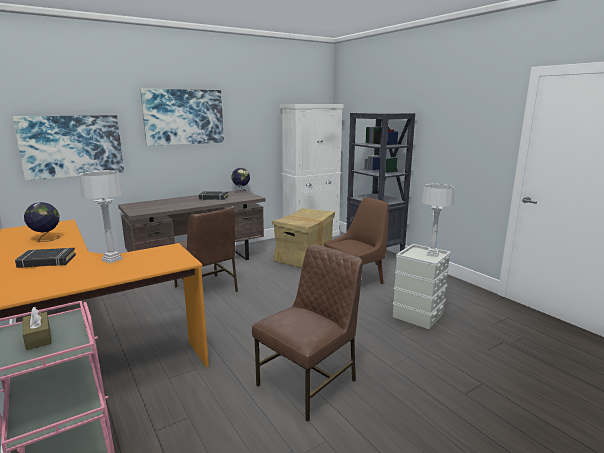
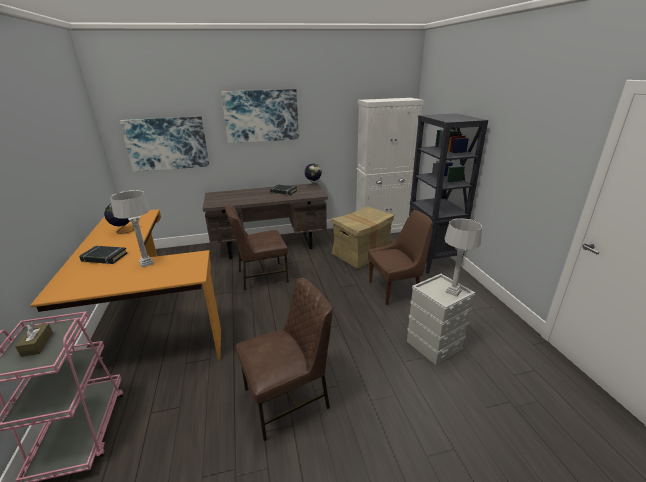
camera: 20 degrees right, 10 degrees up
(207, 289) = (261, 276): brown chair -> brown chair turned 90 degrees clockwise

